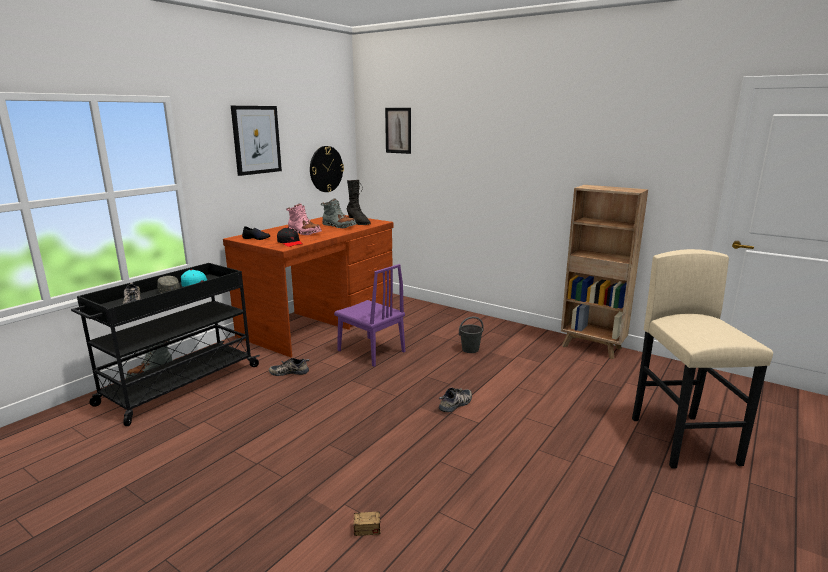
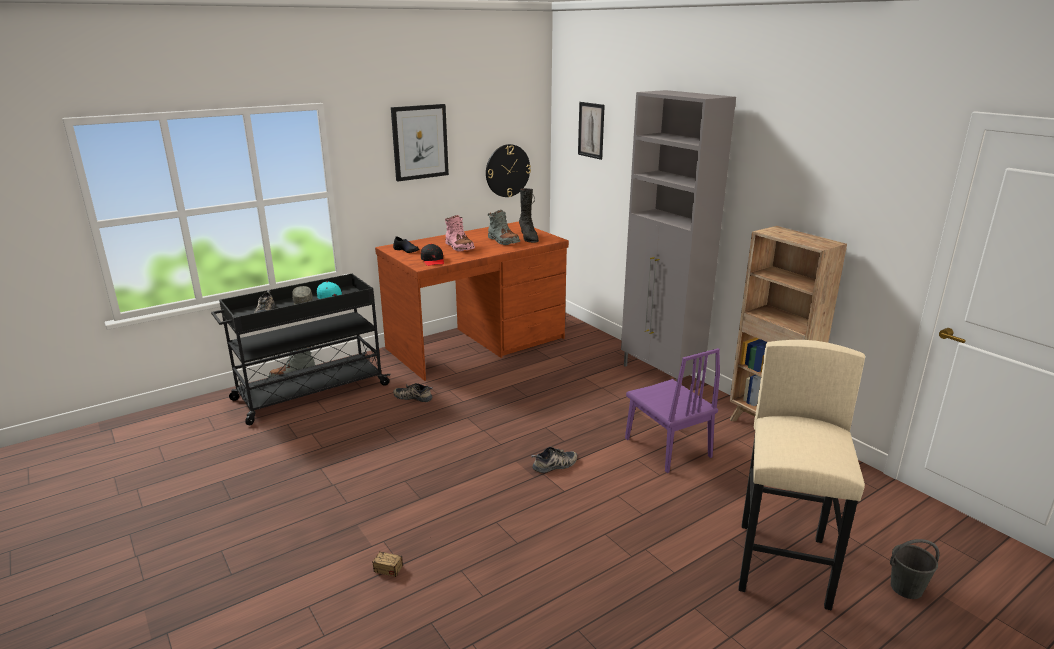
camera: 20 degrees right, 5 degrees up
(371, 351) = (507, 387): purple chair -> purple chair (667, 447)
(470, 349) = (616, 404): grey bucket -> grey bucket (906, 588)
(488, 324) = (660, 376): none -> grey cabinet

